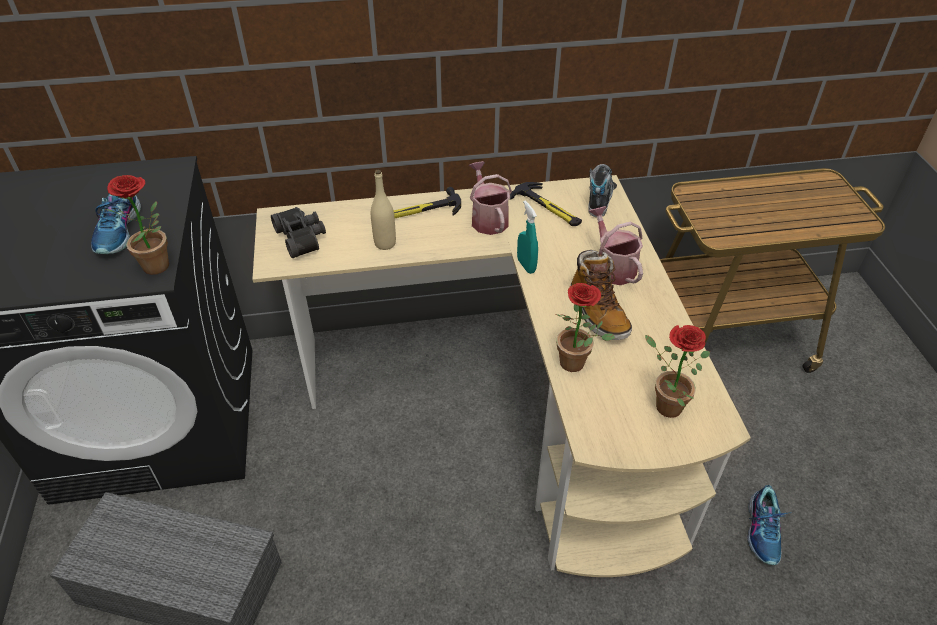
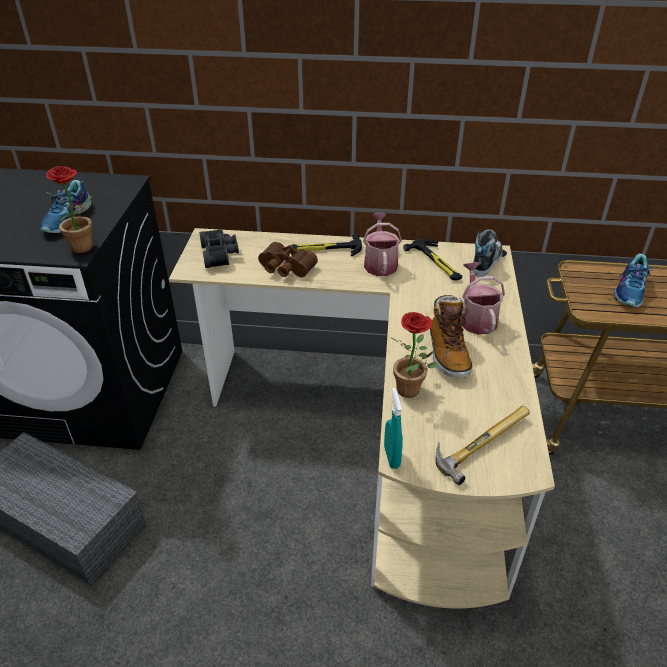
camera: 15 degrees right, 5 degrees down
(385, 243) = (285, 269): beige bottle -> brown binoculars
(526, 266) = (398, 305): turquoise spray bottle -> turquoise spray bottle (391, 457)
(663, 405) = (479, 441): potted plant -> hammer
(763, 531) = (588, 601): shoe -> shoe (631, 291)

